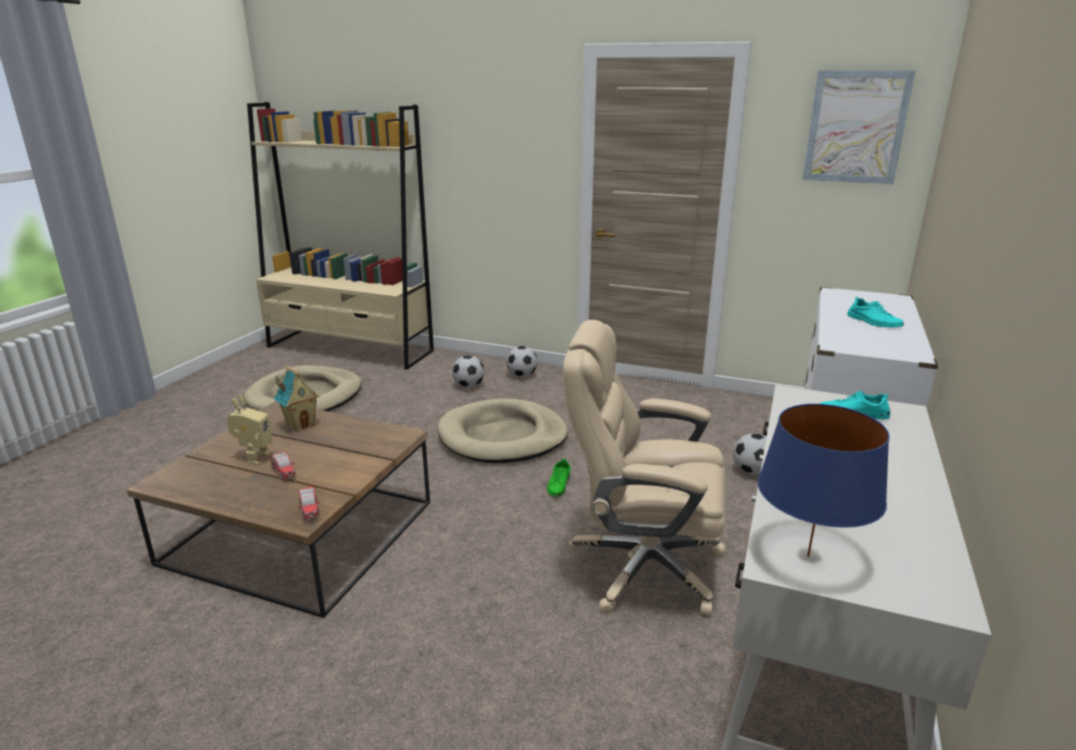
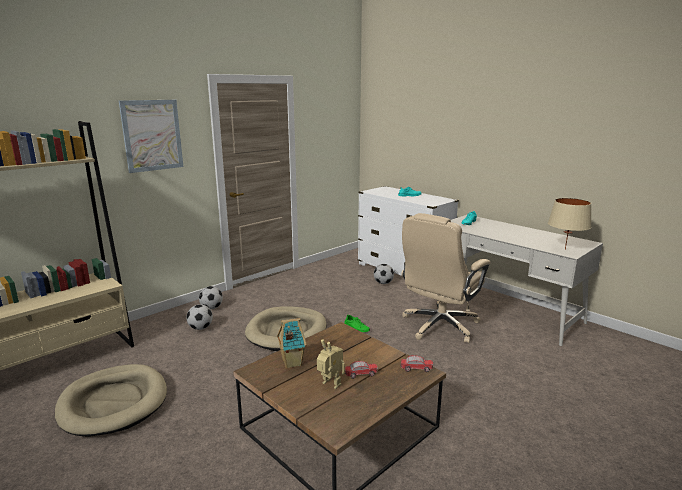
camera: 65 degrees left, 5 degrees down
(807, 556) = (565, 249): blue table lamp -> beige table lamp
(856, 127) = (335, 116): picture -> picture (152, 135)

